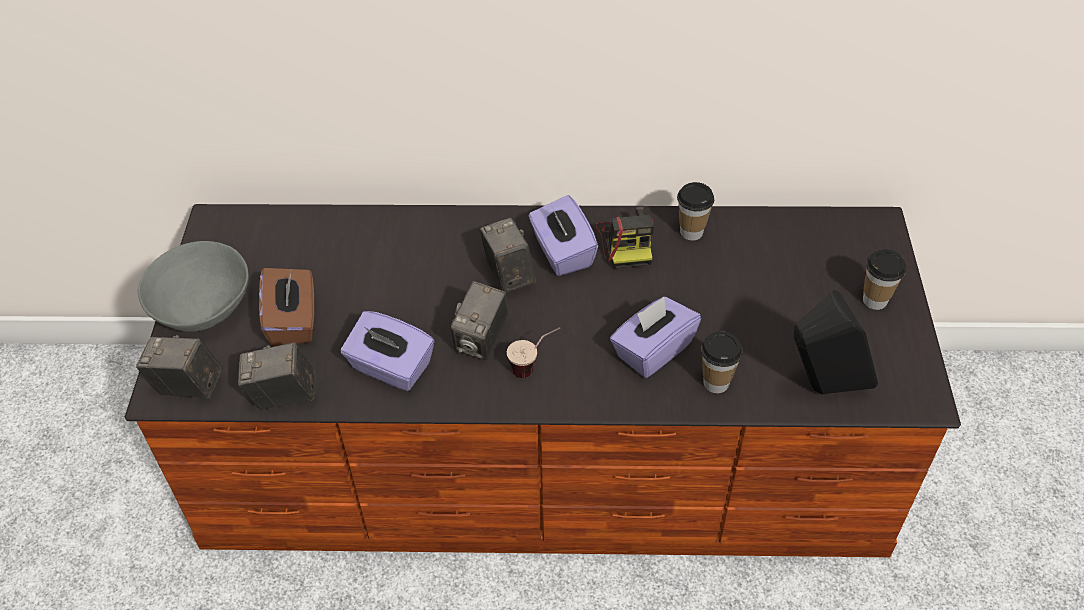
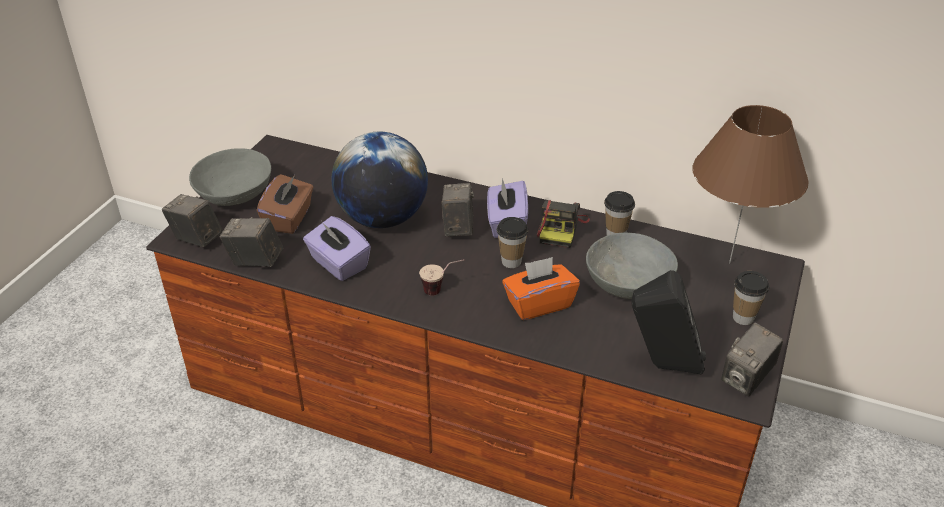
camera: 20 degrees right, 10 degrees down
(411, 287) = (383, 218): none -> globe
(481, 340) = (413, 264): camera -> camera (746, 379)
(652, 350) = (539, 304): purple tissue box -> orange tissue box
(716, 383) = (576, 338): cup -> cup (511, 261)
(737, 295) = (629, 285): none -> grey bowl
(829, 234) = (729, 263): none -> brown table lamp

